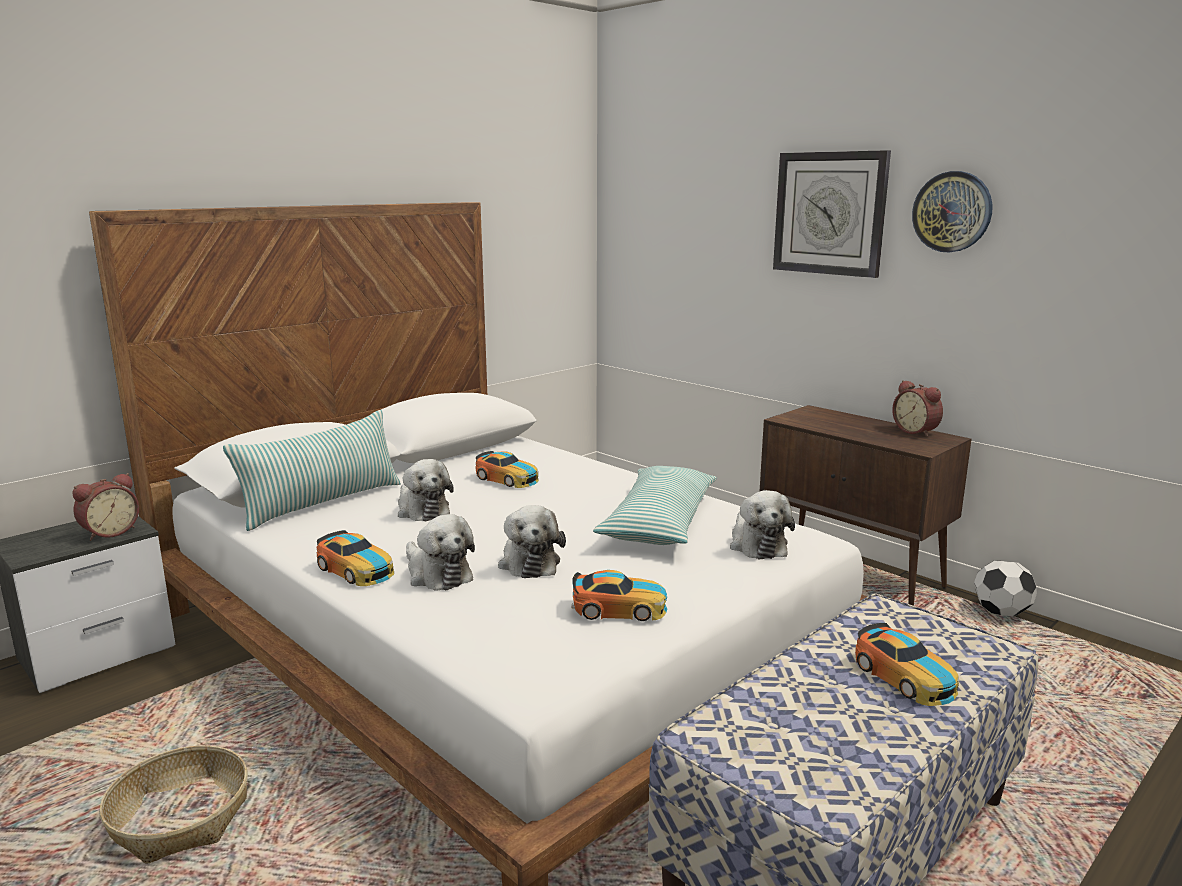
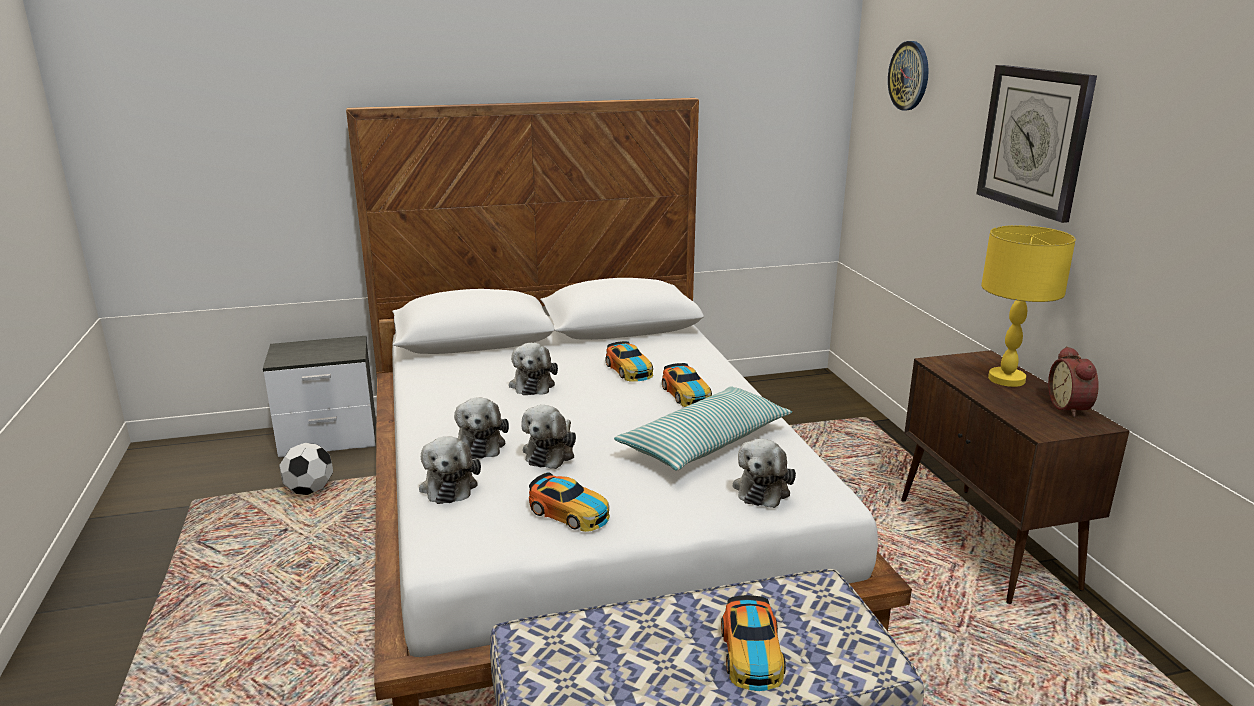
camera: 30 degrees right, 5 degrees up
(109, 532) = (337, 352): alarm clock -> none
(180, 818) = (286, 571): basket -> none
(322, 503) = (473, 361): pillow -> none
(356, 570) = (432, 425): toy car -> toy car (686, 394)
(456, 620) = (449, 485): none -> plush toy
(849, 422) = (1006, 380): none -> yellow table lamp
(952, 212) = (1146, 158): wall clock -> wall clock (909, 76)
(1001, 613) = (1121, 638): football -> football (309, 490)

